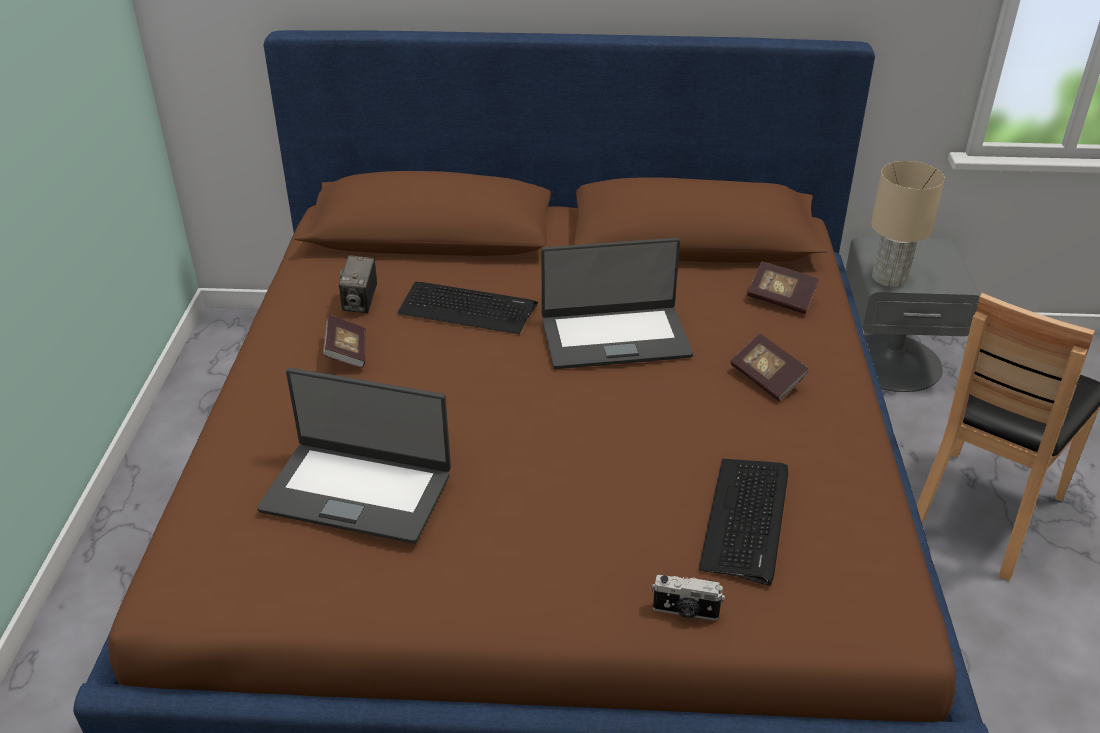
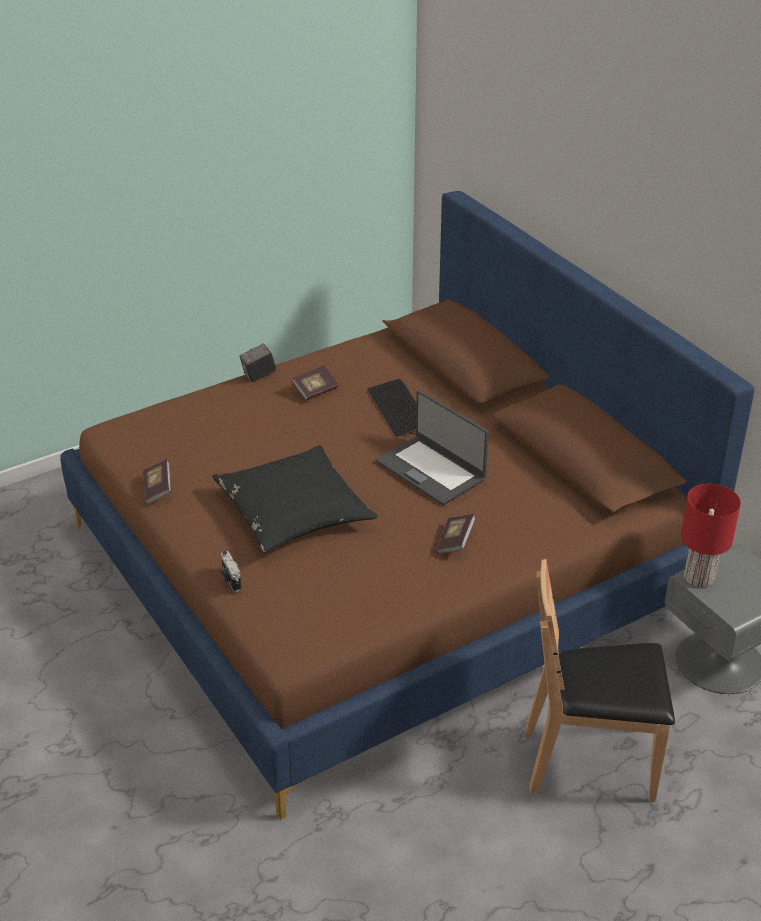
camera: 55 degrees right, 0 degrees up
(357, 490) = (213, 444): laptop -> none
(360, 303) = (363, 373): camera -> camera (258, 375)
(583, 482) = (294, 511): none -> black pillow
(746, 519) = (318, 576): keyboard -> none
(781, 299) = (550, 518): book -> book (157, 489)
(890, 278) = (699, 578): beige table lamp -> red table lamp

